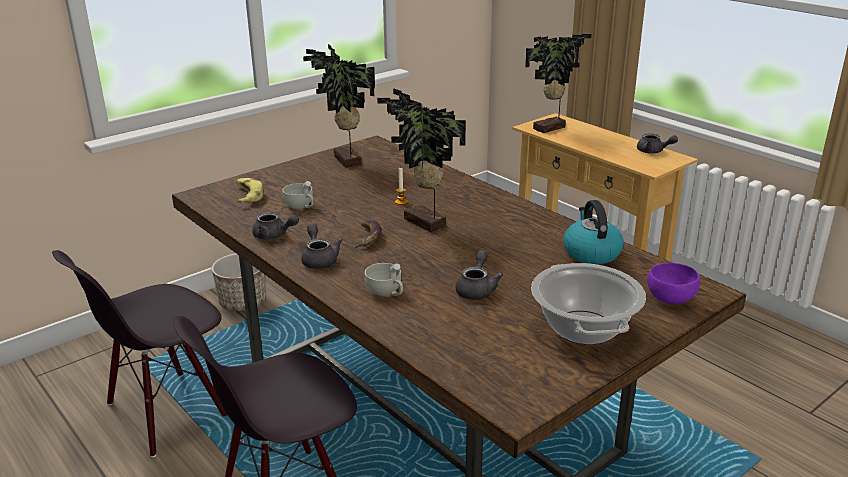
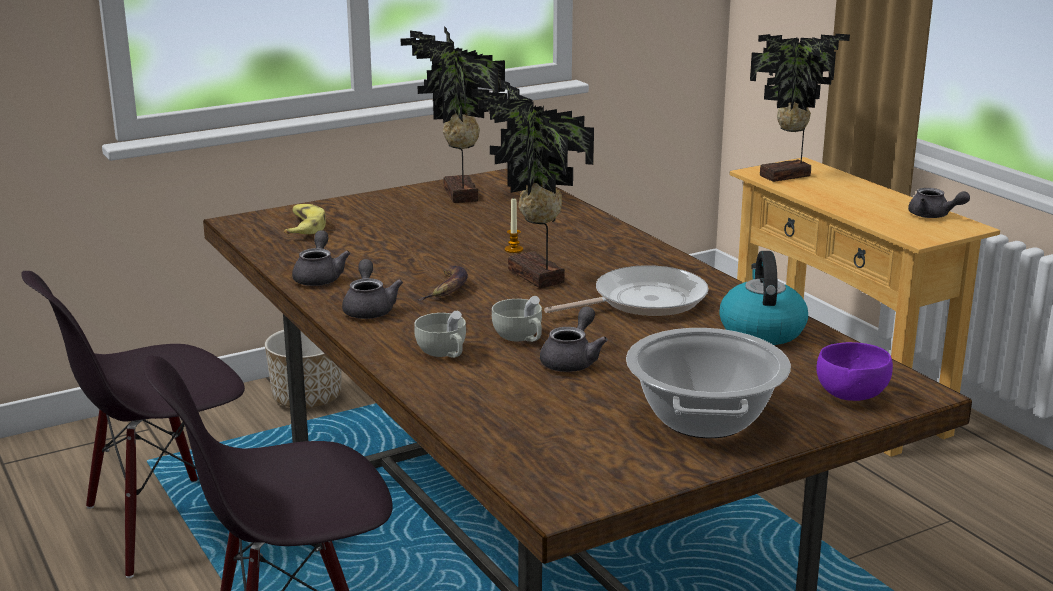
camera: 10 degrees right, 5 degrees down
(274, 236) = (319, 277): grey teapot -> grey teapot turned 120 degrees counterclockwise
(301, 206) = (371, 245): white cup -> white cup (520, 338)
(504, 236) = (643, 301): none -> frying pan

